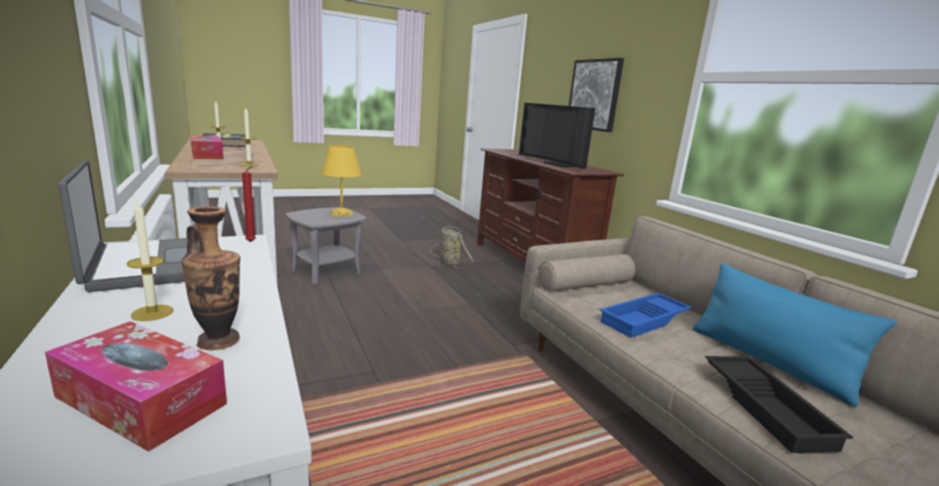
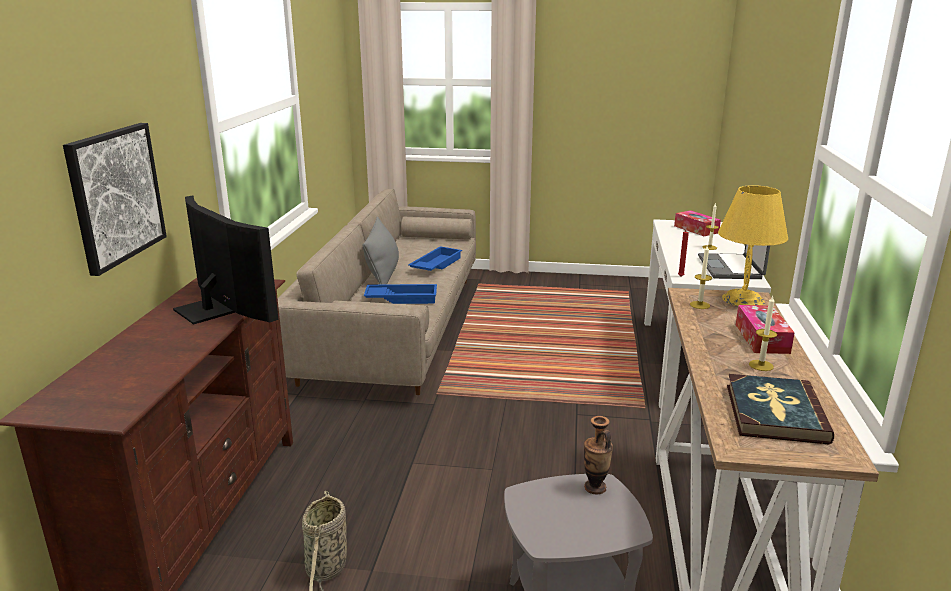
camera: 145 degrees left, 5 degrees up
(218, 341) = (681, 237): vase -> vase (595, 488)
(341, 214) = (544, 513): yellow table lamp -> yellow table lamp (743, 299)
(558, 164) = (215, 308): television -> television turned 45 degrees counterclockwise
(768, 361) = (382, 273): blue pillow -> grey pillow
(768, 407) = (435, 264): black tray -> blue tray

